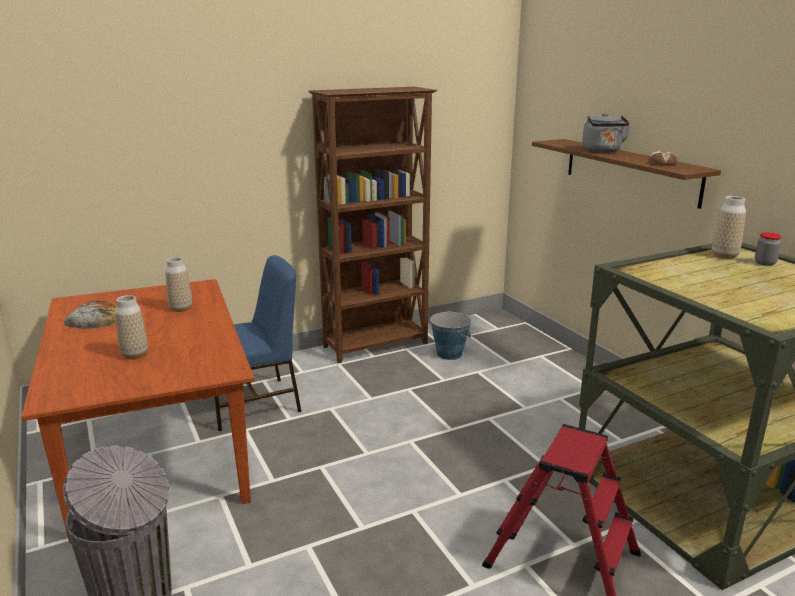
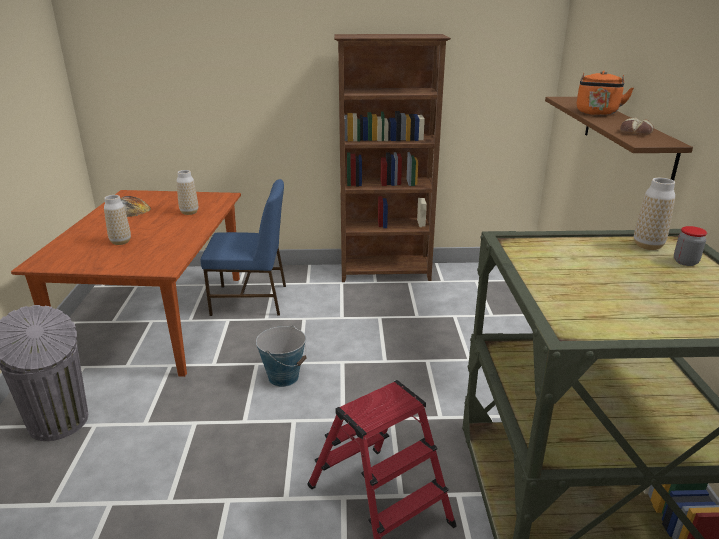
camera: 25 degrees right, 5 degrees up
(449, 354) = (442, 294): bucket -> bucket (283, 377)
(602, 151) = (597, 113): grey kettle -> orange kettle

